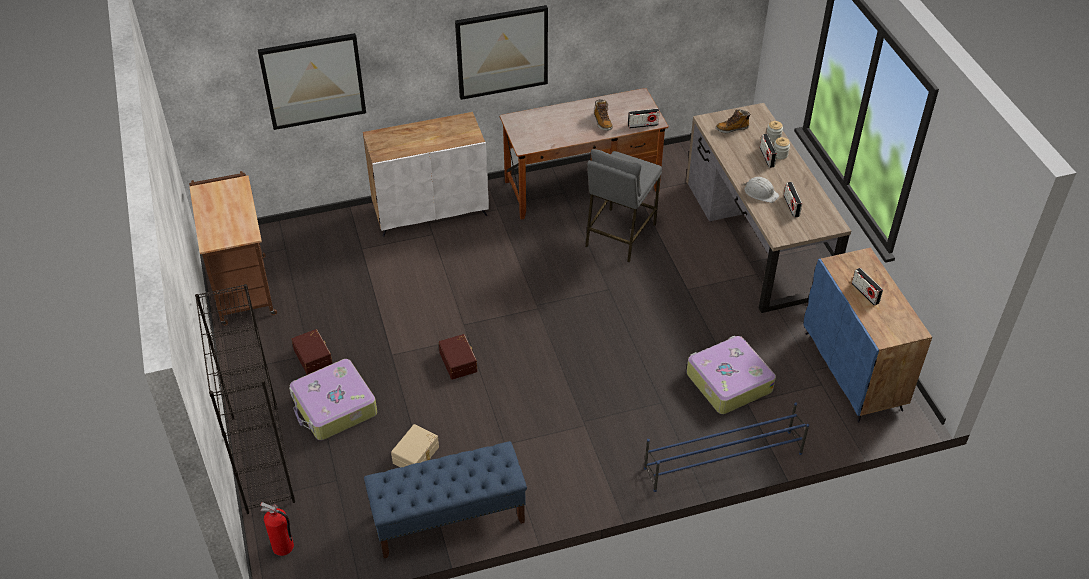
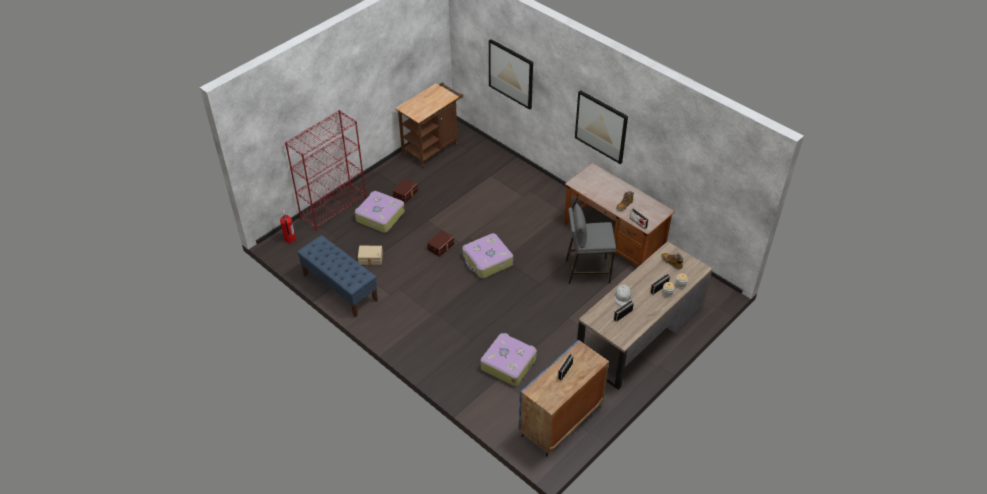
camera: 60 degrees right, 0 degrees up
(262, 458) = (333, 207): black bookcase -> red bookcase
(431, 211) = (539, 187): white cabinet -> none
(526, 324) = (487, 261): none -> suitcase
(722, 460) = (448, 382): blue shoe rack -> none

